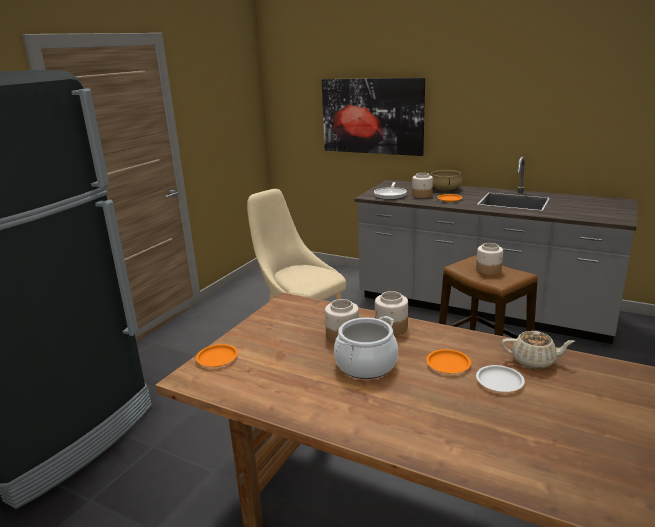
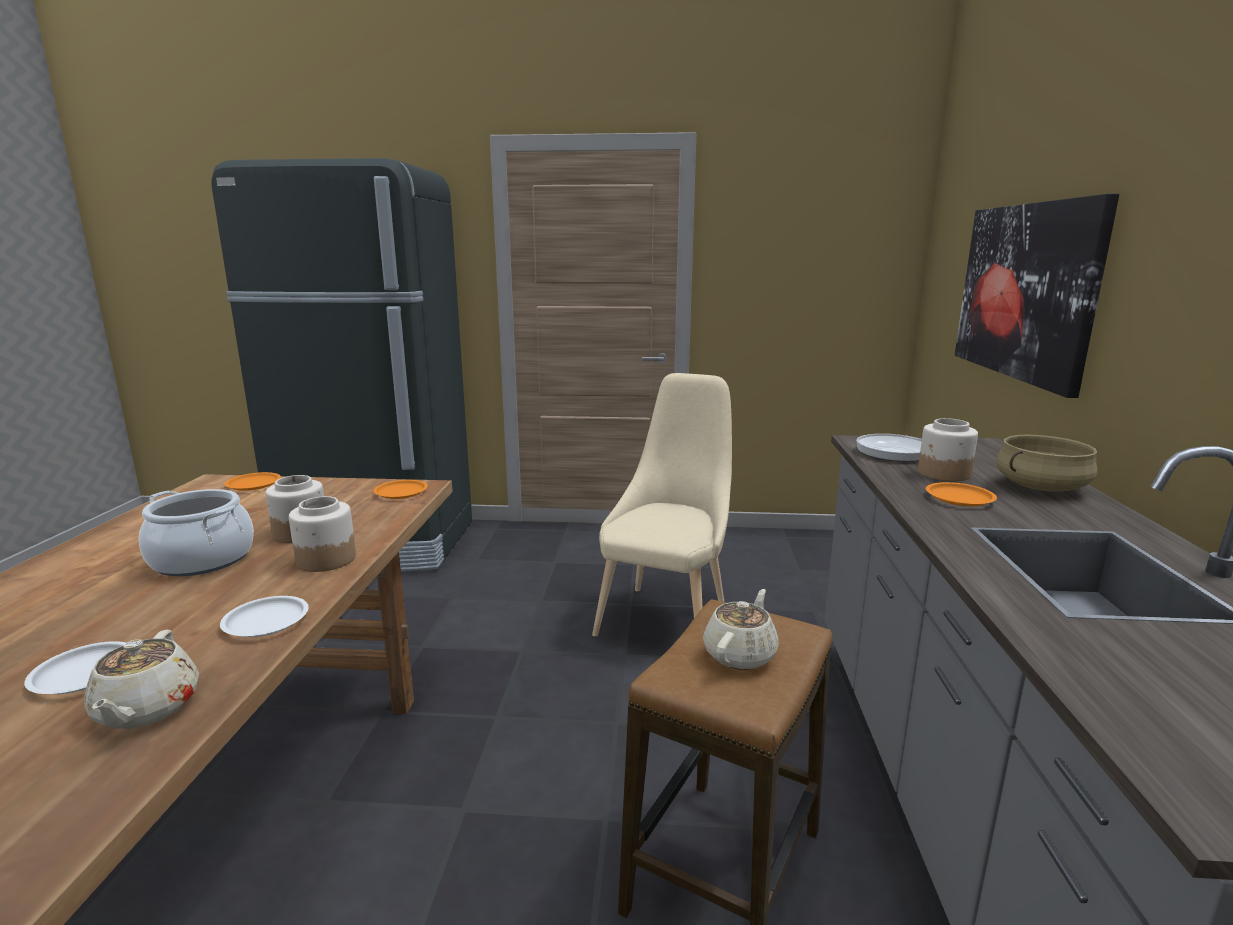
camera: 65 degrees right, 5 degrees down
(448, 364) = (175, 619): orange plate -> orange plate (400, 492)
(460, 340) = (266, 621): none -> white plate
(489, 270) = (740, 654): jar -> beige teapot

